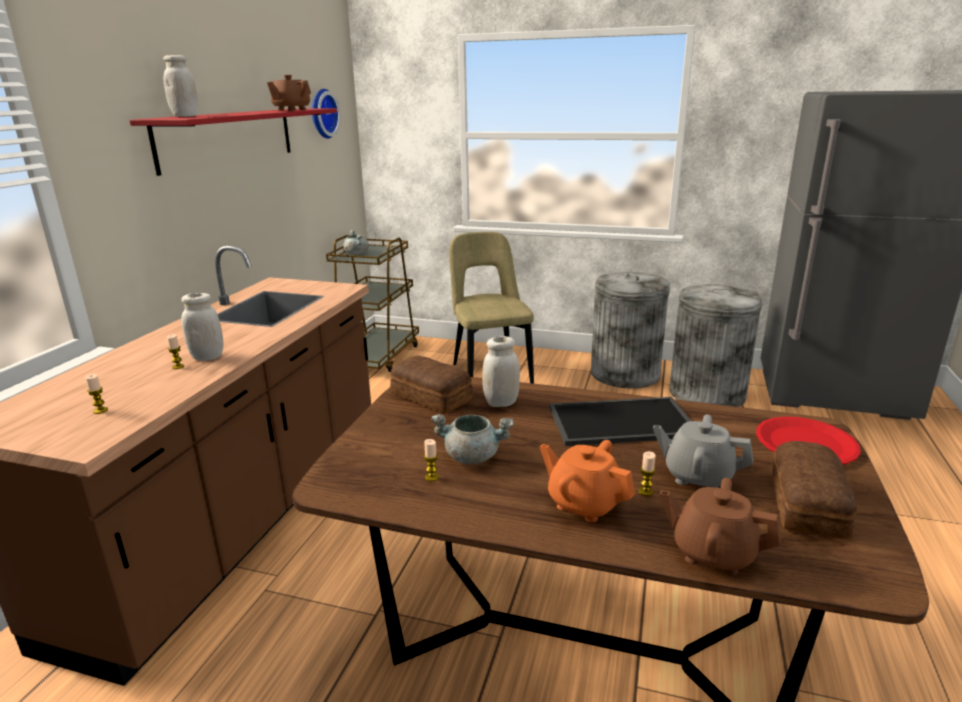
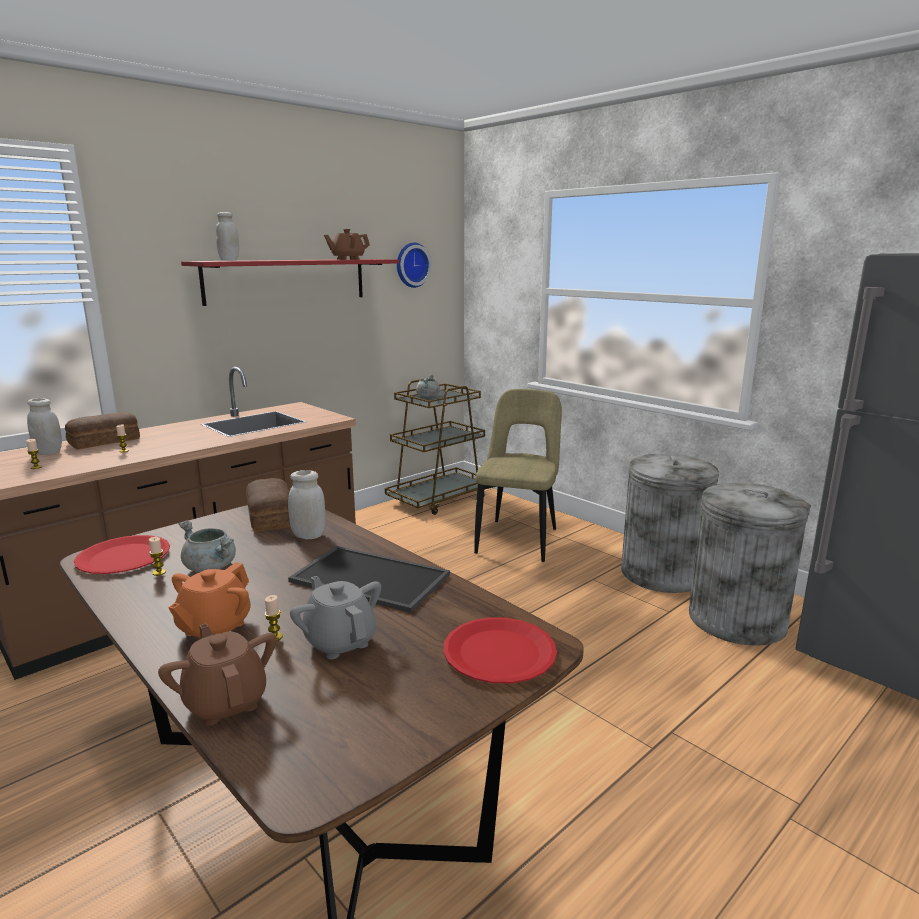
camera: 30 degrees right, 5 degrees down
(207, 357) = (151, 448): white jar -> white jar (49, 452)
(362, 476) = (123, 557): none -> red plate
(584, 504) = (214, 628): orange teapot -> orange teapot turned 135 degrees counterclockwise
(808, 503) = (388, 701): bread -> bread (105, 441)

